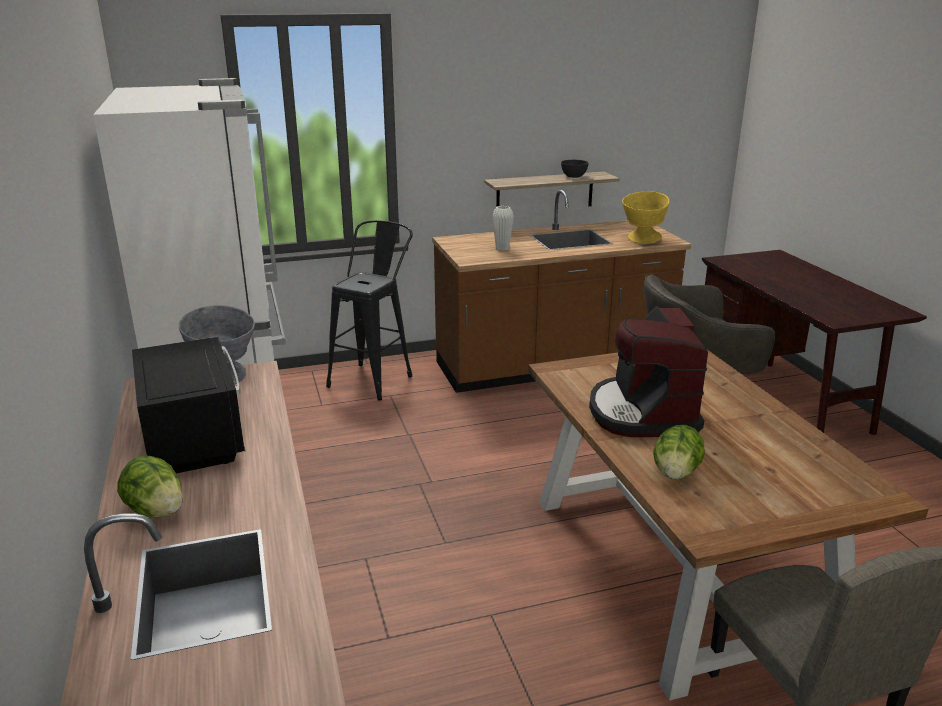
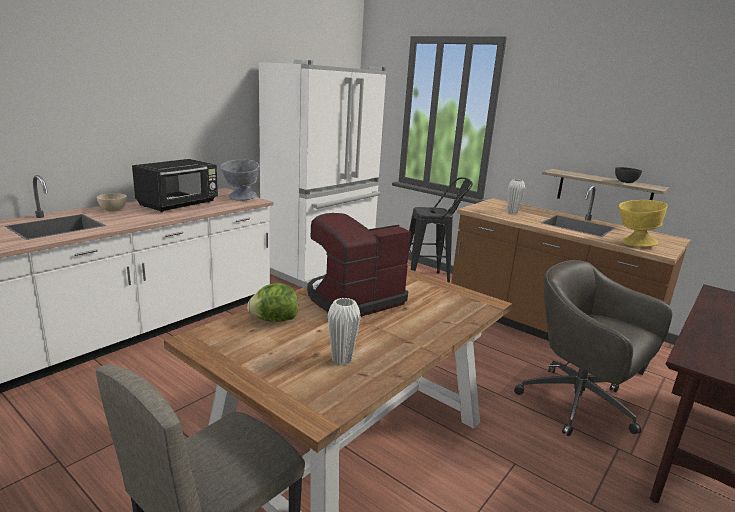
camera: 55 degrees right, 5 degrees down
(156, 511) = (113, 210): lettuce -> beige bowl
(785, 458) = (341, 359): none -> white vase

